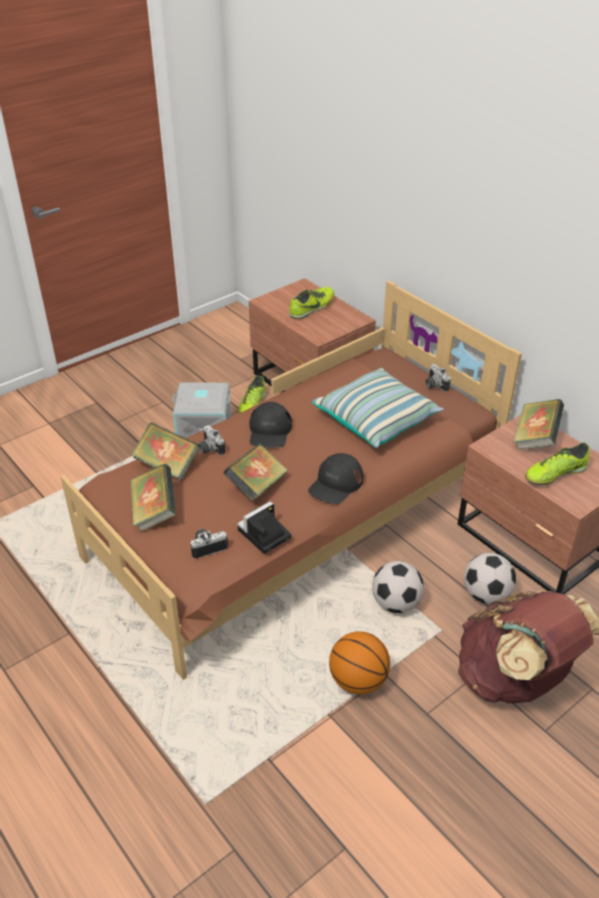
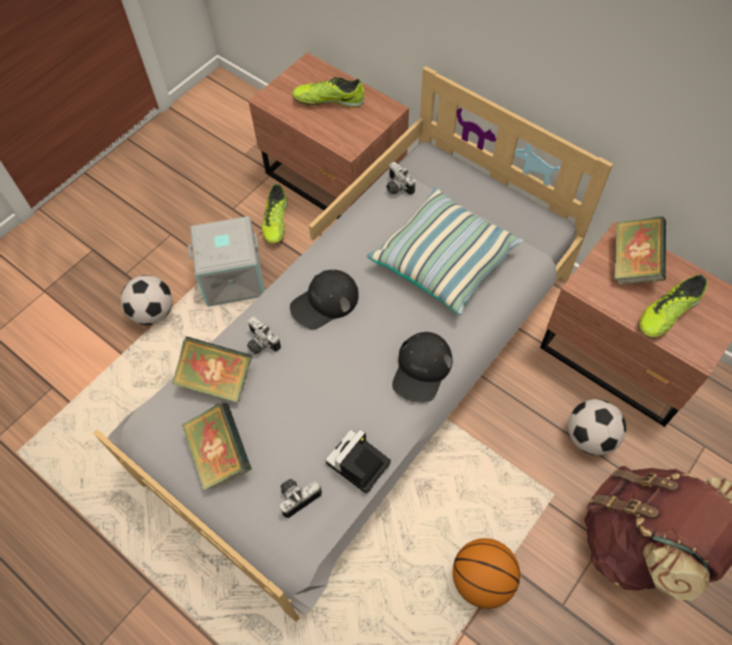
camera: 10 degrees left, 20 degrees up
(256, 486) = (331, 391): book -> none
(269, 431) = (324, 302): black cap -> black cap turned 60 degrees clockwise
(298, 519) = (367, 375): brown bed -> grey bed
(312, 308) = (329, 100): shoe -> shoe turned 120 degrees counterclockwise
(396, 603) = (498, 468): football -> football (153, 312)
(434, 385) = (496, 193): camera -> camera (396, 187)

